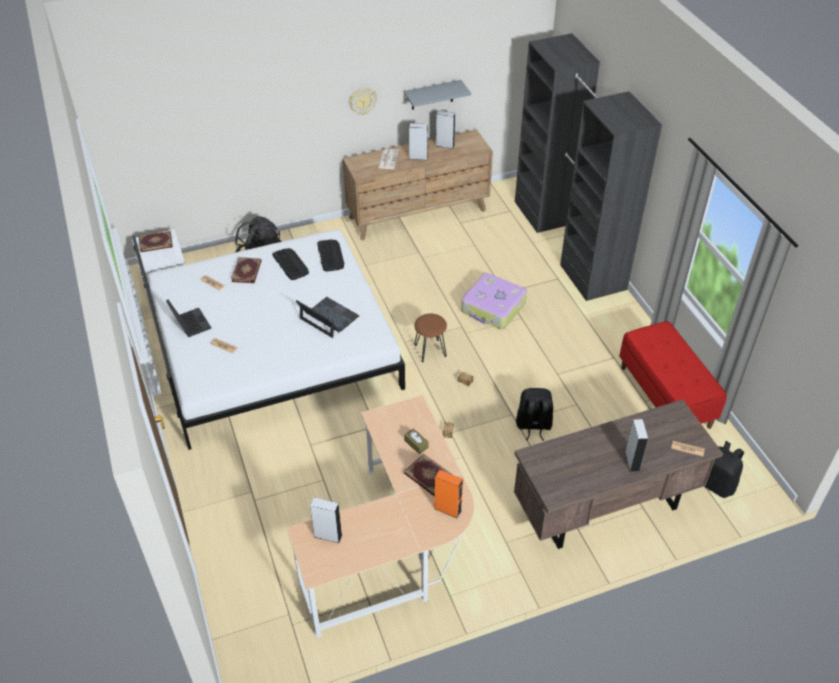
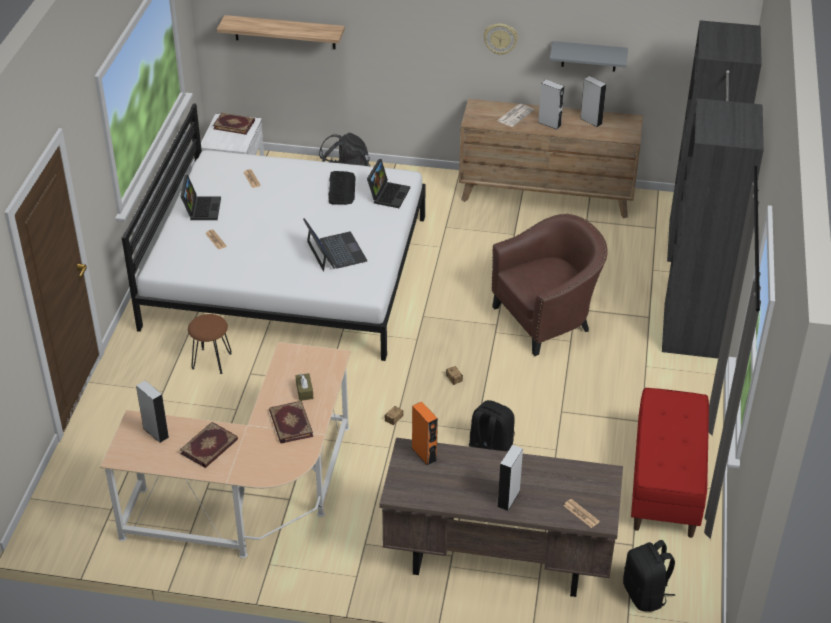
camera: 30 degrees right, 5 degrees down
(179, 149) = (285, 32): none -> shelf
(247, 271) = (293, 180): book -> book (210, 447)
(330, 255) = (388, 194): keyboard -> laptop
(430, 350) = (443, 335): brown stool -> brown stool (212, 361)
(447, 509) = (282, 459): orange speaker -> orange speaker (424, 454)
(493, 308) = (547, 319): suitcase -> brown armchair

